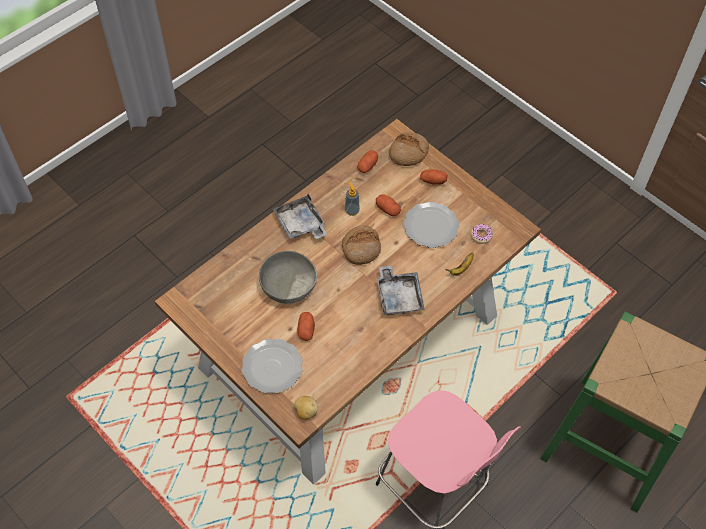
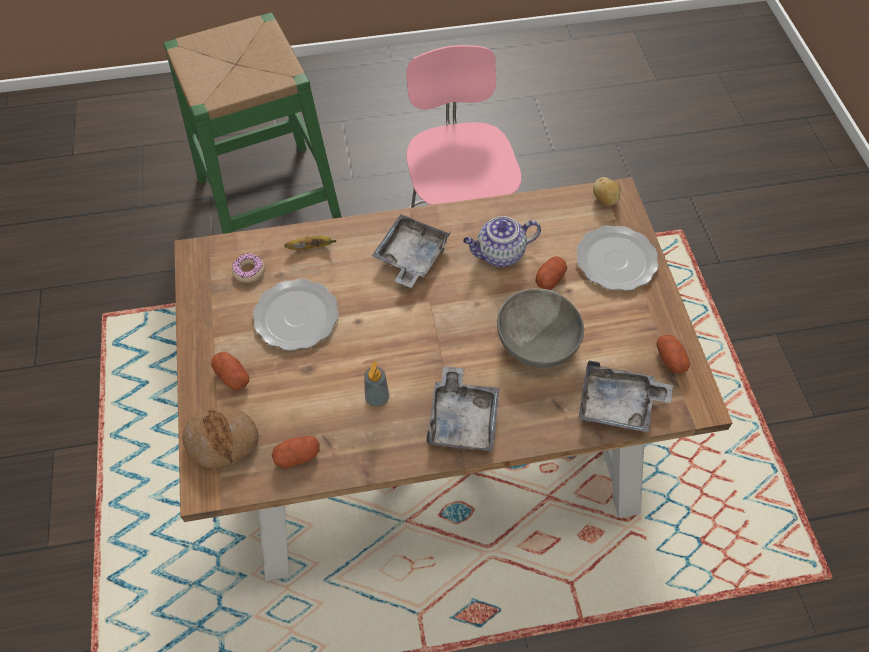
camera: 145 degrees left, 0 degrees up
(222, 276) = (618, 405): none -> grey tray
(347, 329) = (499, 254): none -> teapot
(361, 248) = (407, 339): bread -> none
(388, 209) = (328, 371): potato -> potato (670, 359)

